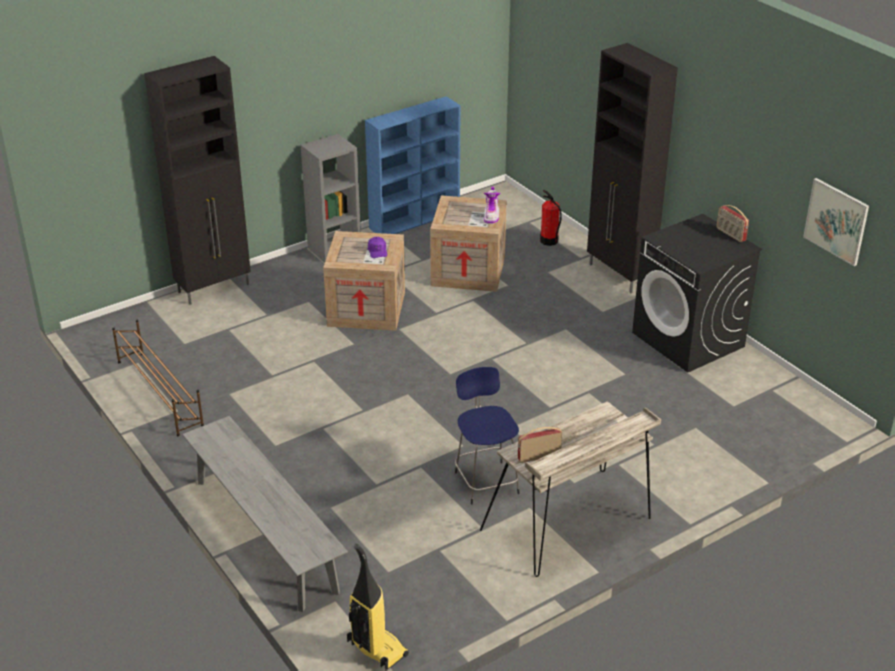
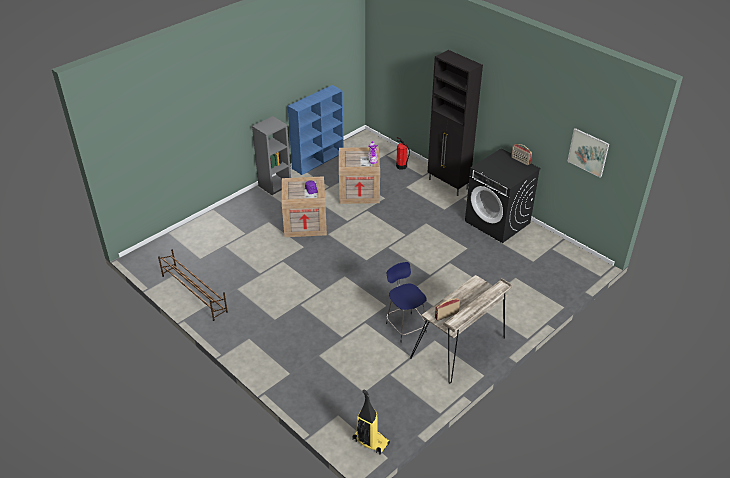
camera: 10 degrees left, 5 degrees up
(214, 288) = (208, 219): black cabinet -> none
(265, 535) = (285, 378): grey bench -> none

